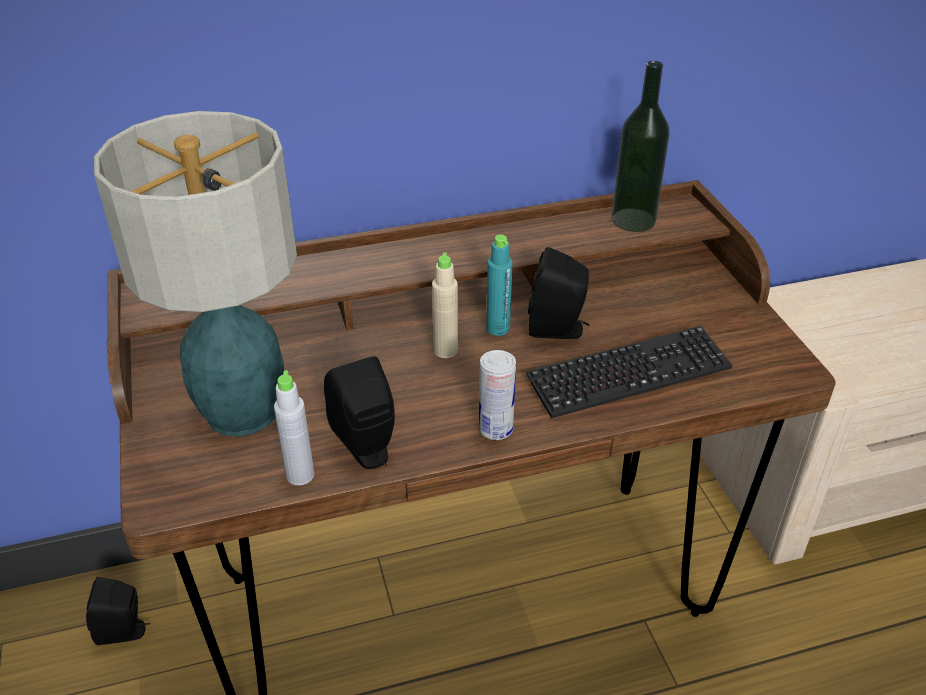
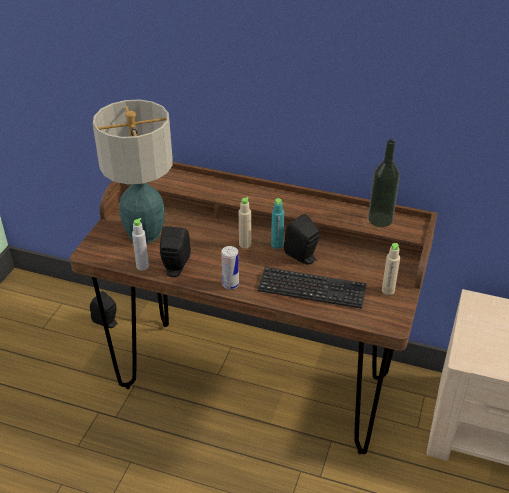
camera: 35 degrees right, 0 degrees up
(732, 324) = (388, 290): none -> beige bottle

